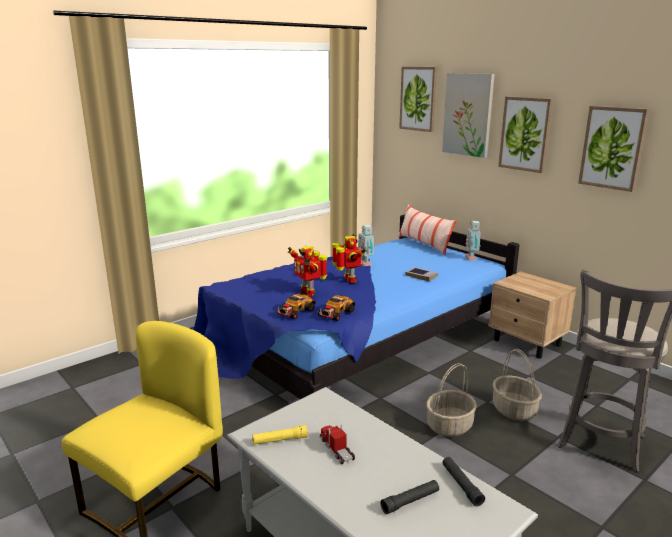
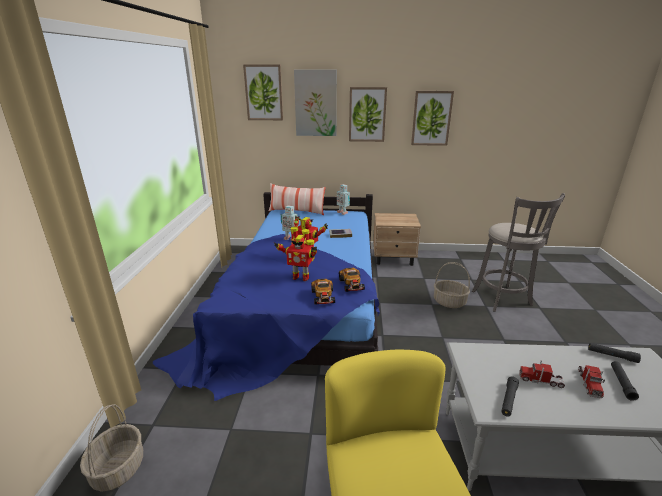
camera: 45 degrees left, 5 degrees up
(280, 440) = (508, 400): yellow flashlight -> black flashlight
(375, 479) = (589, 383): none -> toy truck
(449, 425) = (440, 330): basket -> basket (118, 468)

